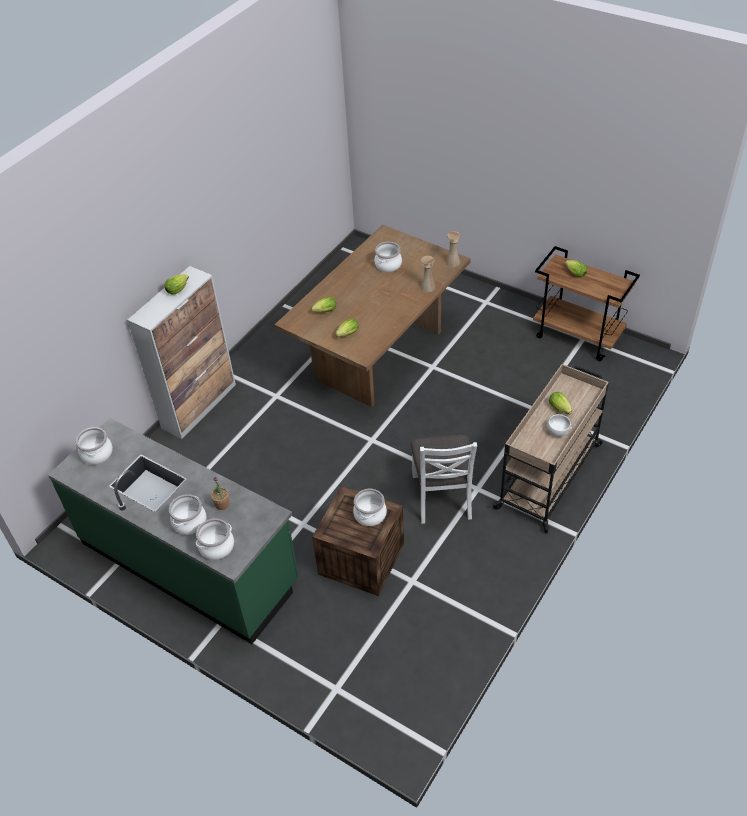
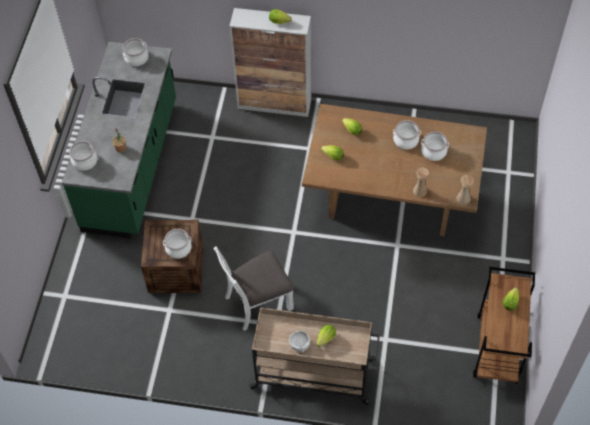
camera: 65 degrees right, 10 degrees up
(190, 522) = (99, 137): cooking pot -> cooking pot (406, 140)

